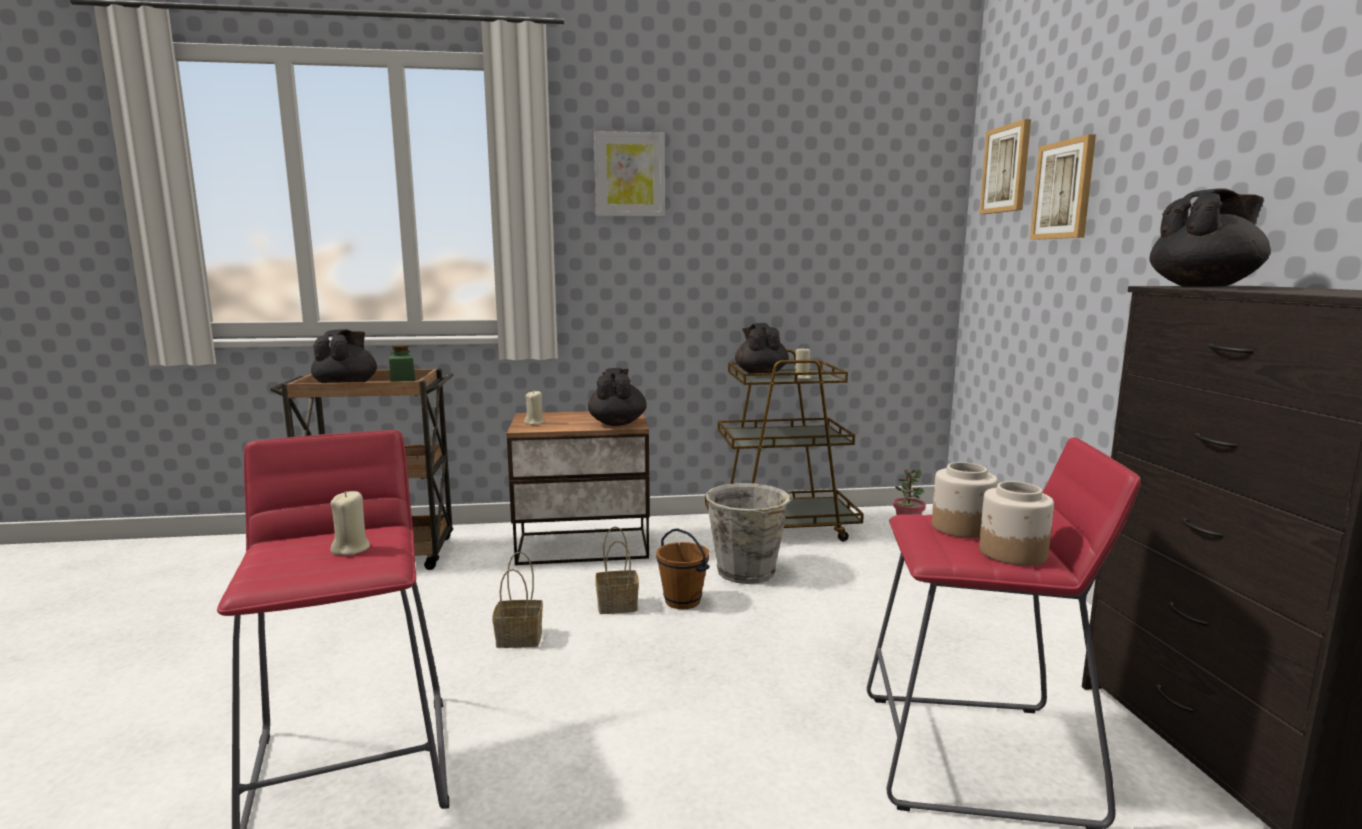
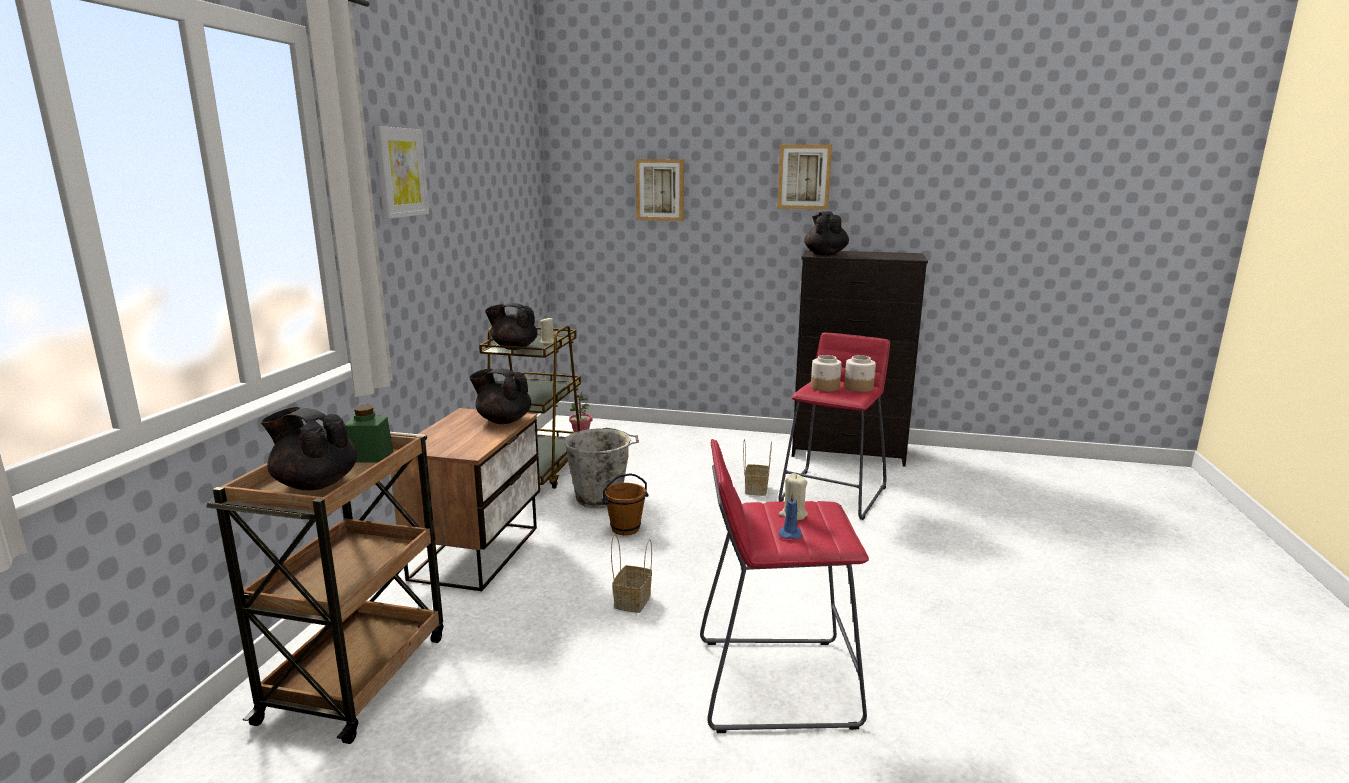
camera: 70 degrees left, 5 degrees up
(292, 552) = (790, 534): none -> blue candle
(534, 423) = (453, 447): beige candle -> none
(618, 605) = (610, 553): basket -> basket (755, 489)
(1006, 169) = (595, 168): picture -> picture (804, 177)

